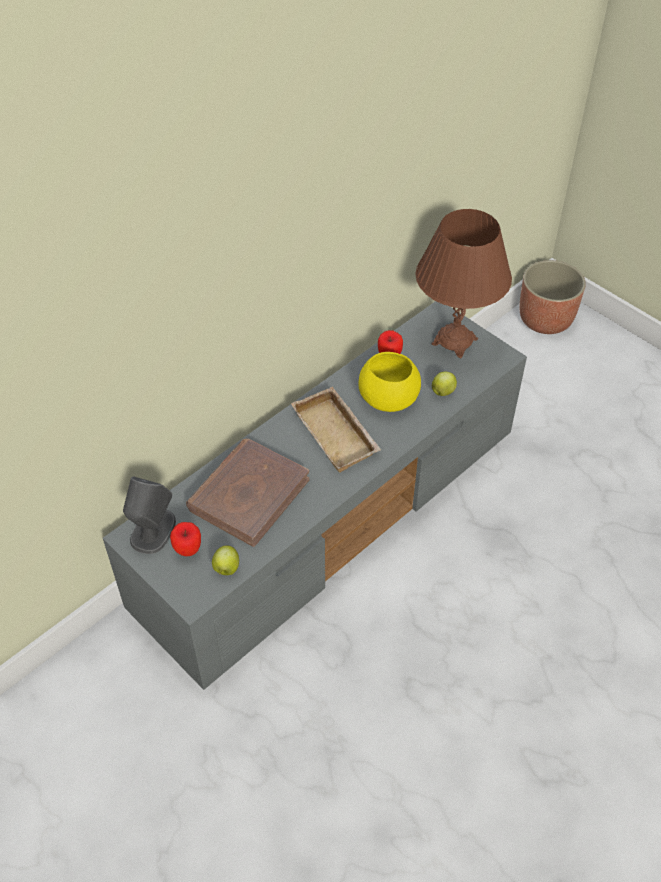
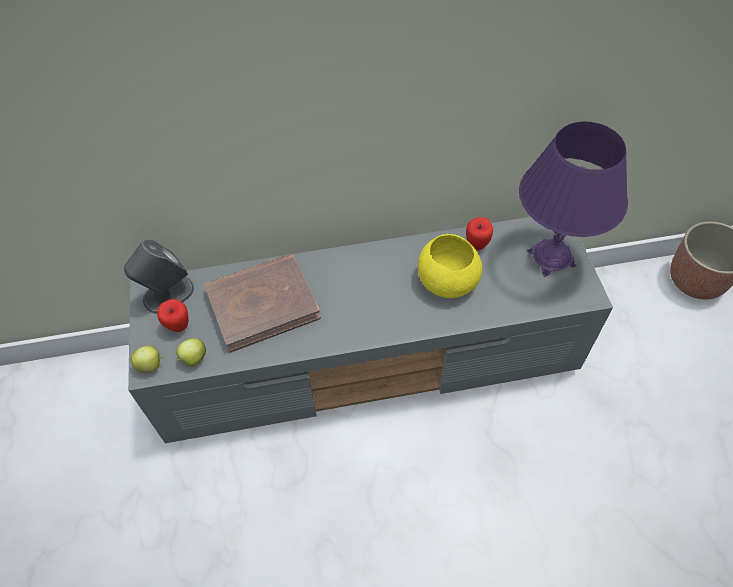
camera: 35 degrees right, 5 degrees up
(338, 434) = (377, 291): beige tray -> none
(443, 391) = (502, 300): apple -> apple (151, 365)
(454, 341) = (550, 258): brown table lamp -> purple table lamp

